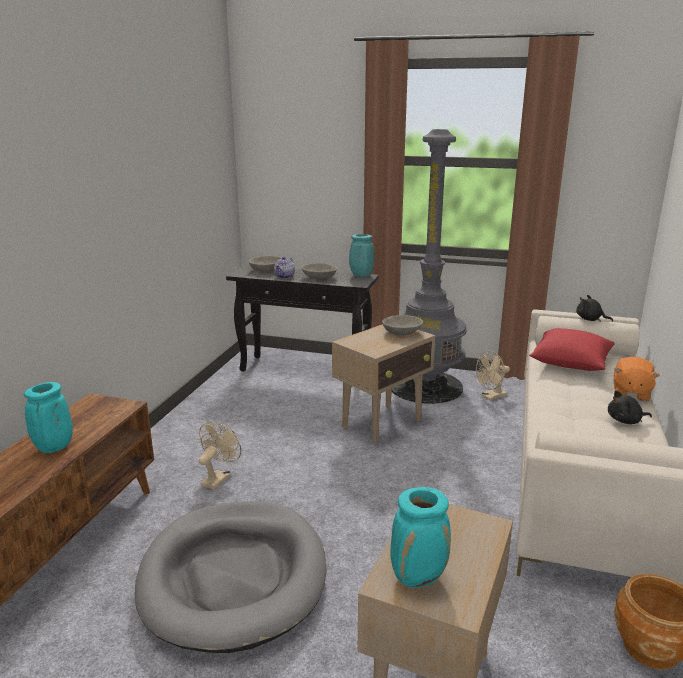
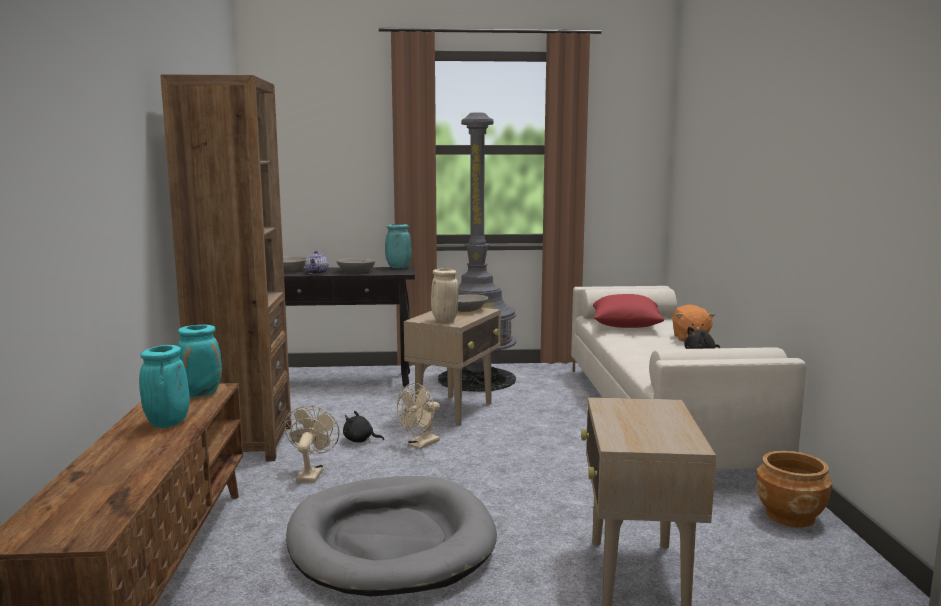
camera: 20 degrees left, 10 degrees down
(188, 431) = (244, 443): none -> brown bookcase
(367, 346) = (444, 321): none -> beige vase
(418, 576) = (640, 436): turquoise vase -> turquoise vase (201, 394)
(491, 396) = (545, 379): beige fan -> beige fan (420, 445)
(590, 319) = (630, 288): black plush toy -> black plush toy (360, 440)

